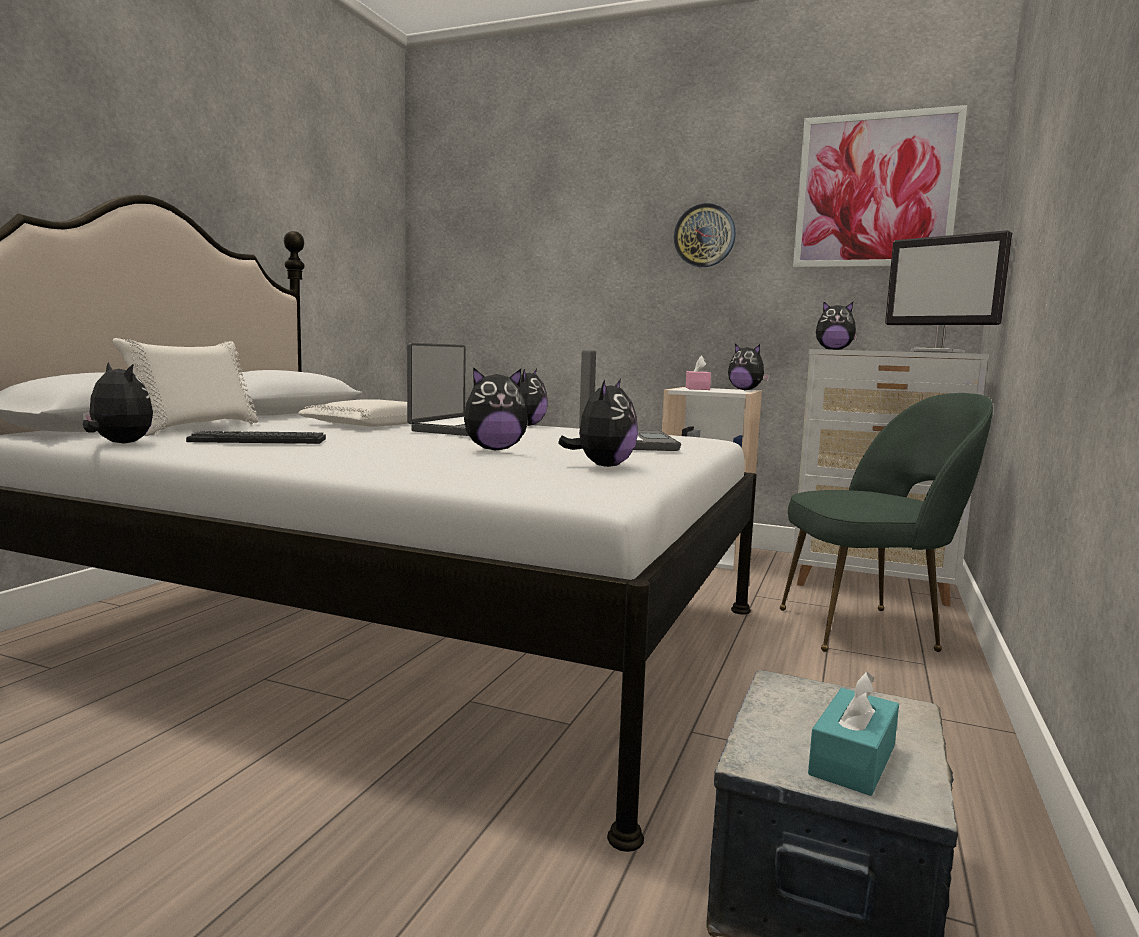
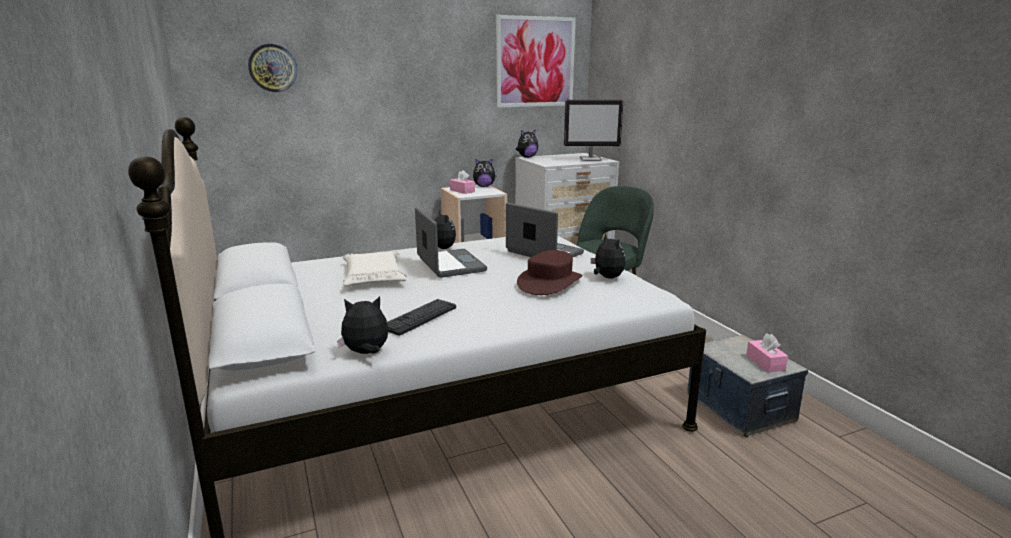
camera: 45 degrees left, 10 degrees up
(195, 428) = (315, 321): white pillow -> none
(495, 449) = (549, 282): plush toy -> brown hat
(704, 236) = (442, 87): wall clock -> wall clock (272, 68)
(852, 760) = (765, 362): turquoise tissue box -> pink tissue box

